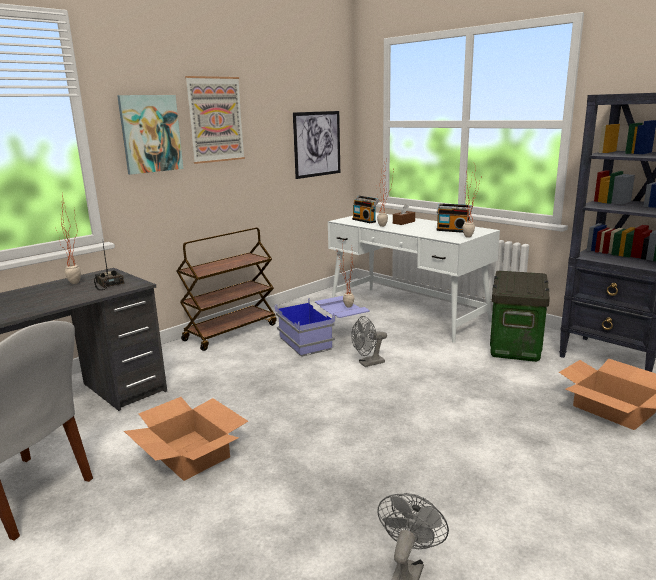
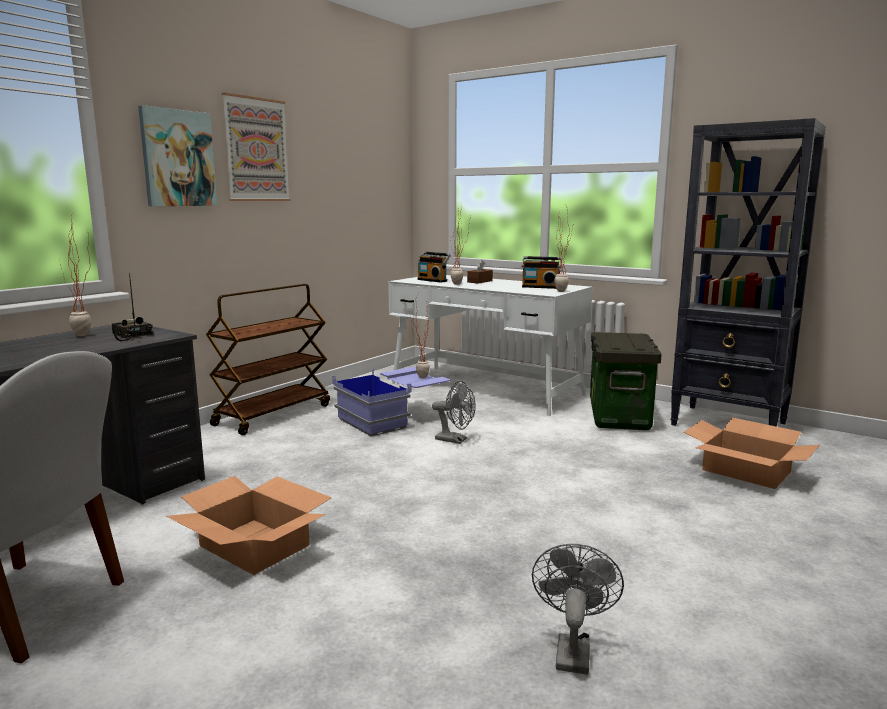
camera: 10 degrees left, 5 degrees down
(317, 144) = (372, 192): picture -> none
(368, 363) = (455, 440): grey fan -> grey fan turned 120 degrees counterclockwise

